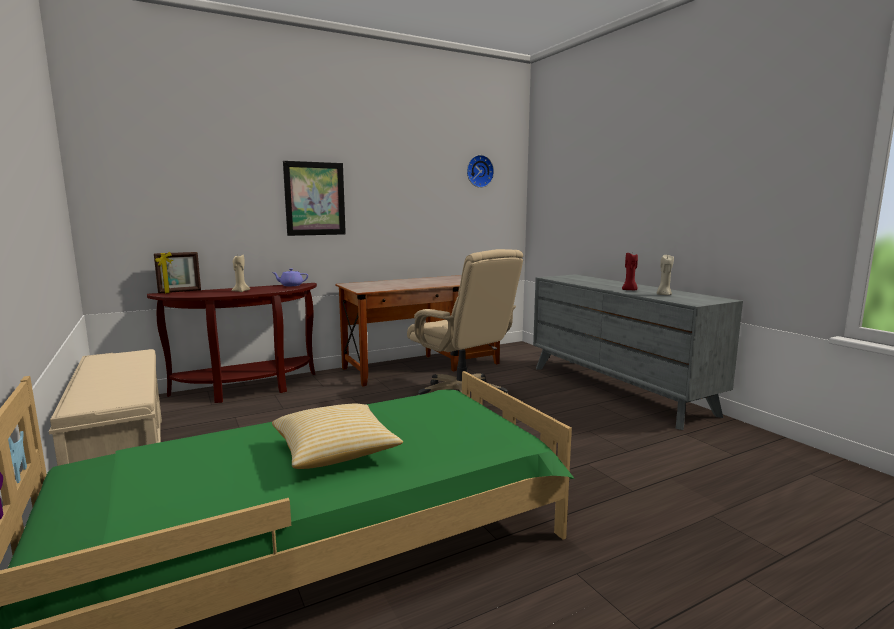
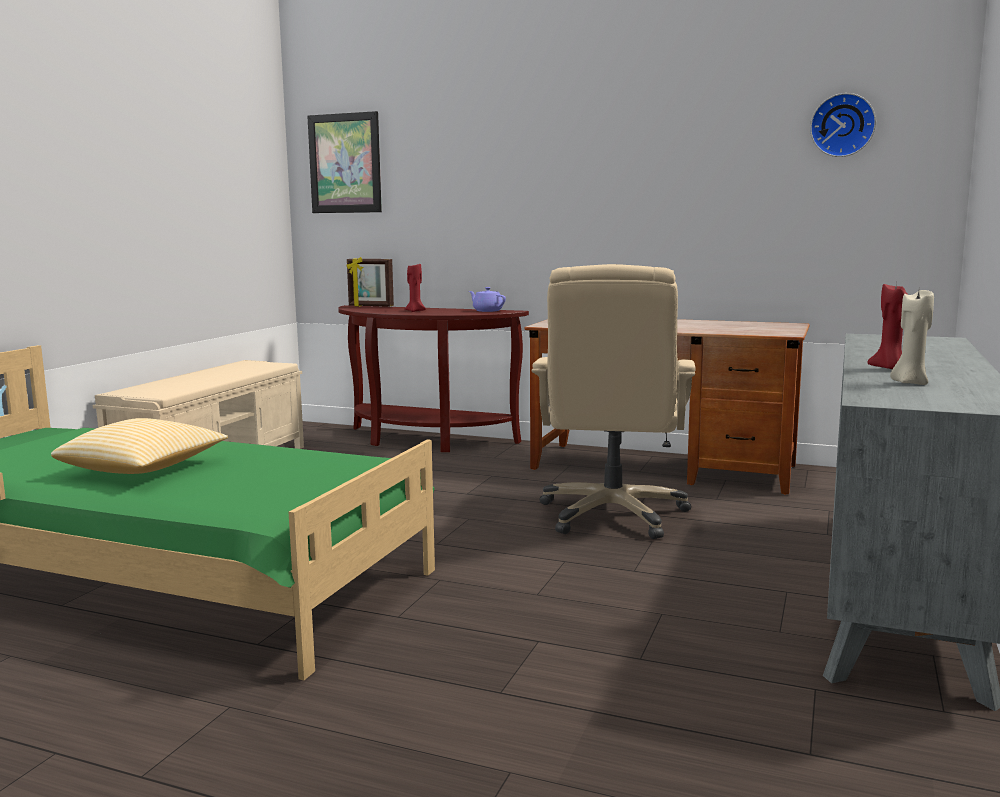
camera: 50 degrees right, 0 degrees up
(240, 291) = (415, 311): beige candle -> red candle
(315, 199) = (538, 188): picture -> picture (345, 163)

